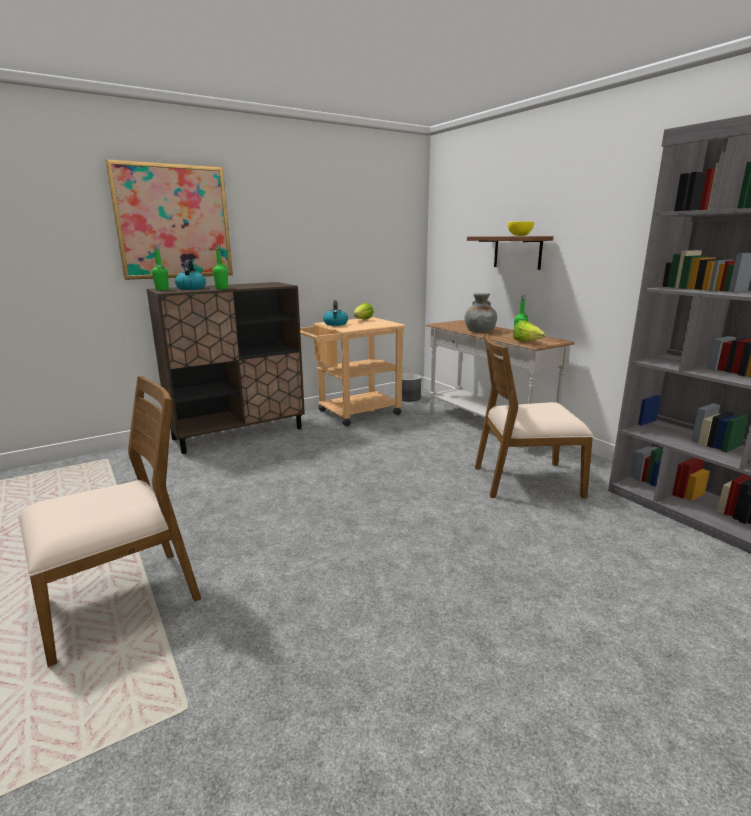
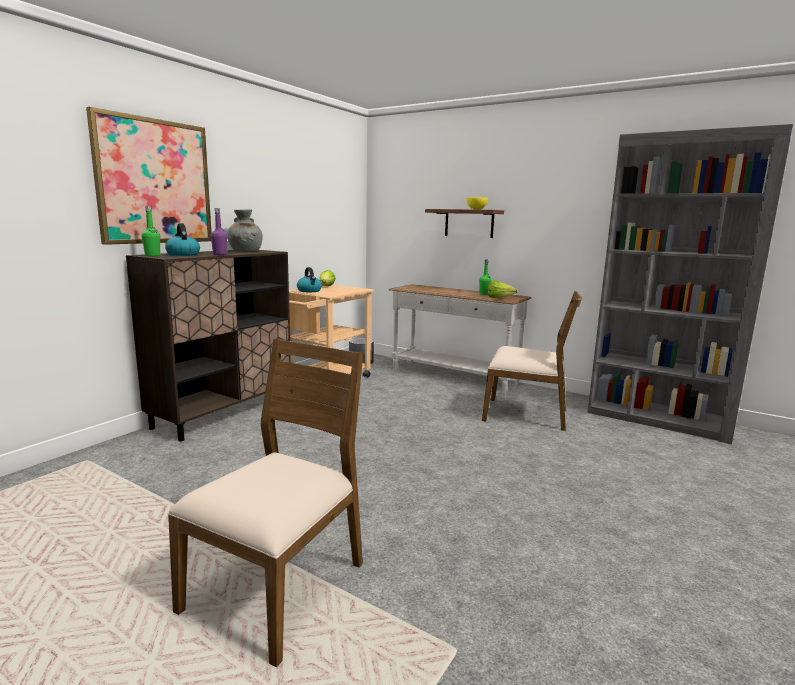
camera: 25 degrees left, 5 degrees down
(222, 288) = (220, 254): green bottle -> purple bottle
(479, 331) = (446, 292): grey vase -> grey vase (245, 251)
(525, 480) = (526, 414): brown chair -> brown chair turned 135 degrees counterclockwise

